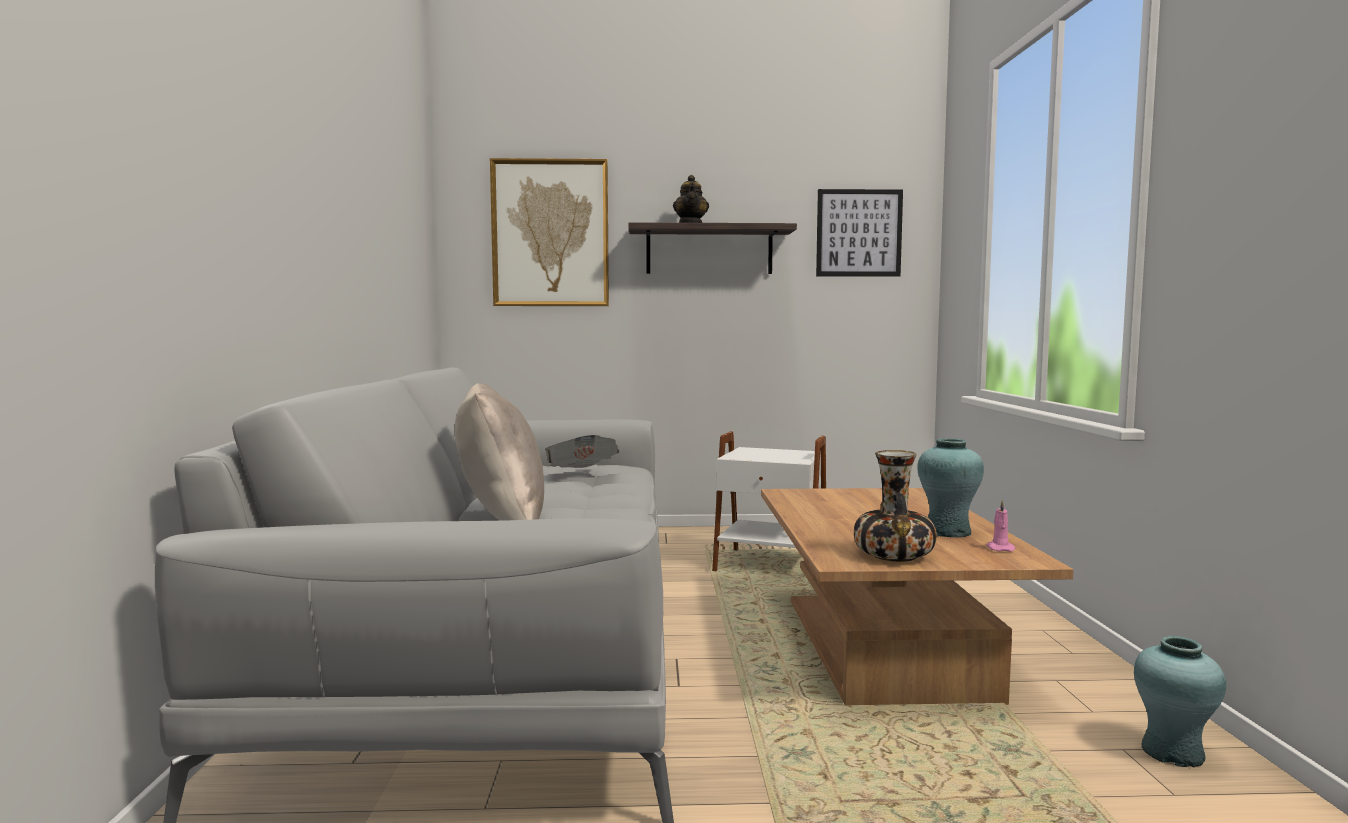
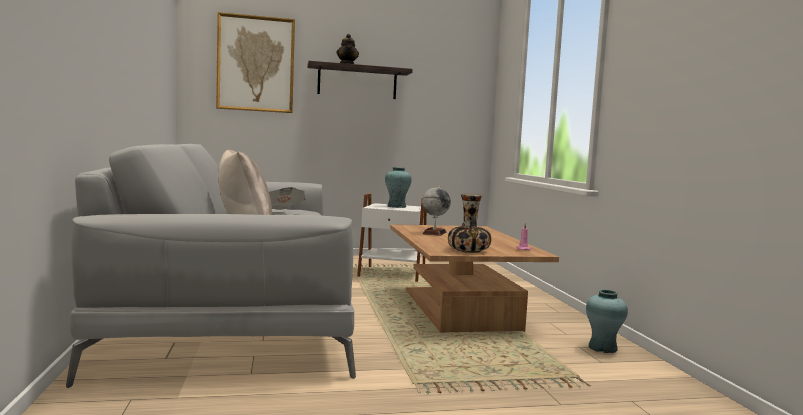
camera: 10 degrees left, 0 degrees up
(835, 508) = (434, 233): none -> globe
(859, 233) = (448, 77): picture -> none
(947, 531) = (496, 242): turquoise vase -> turquoise vase (396, 206)

